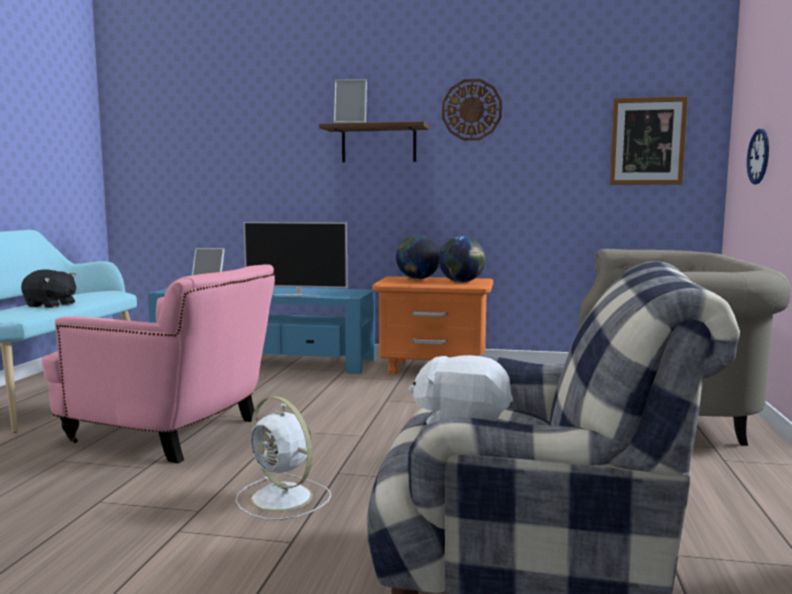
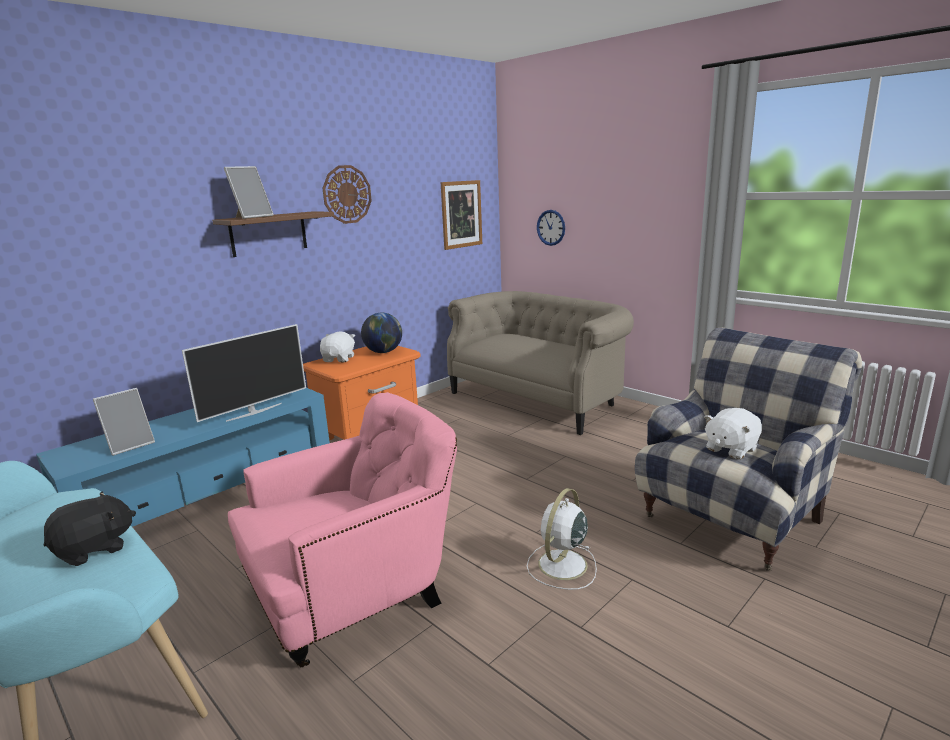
camera: 55 degrees left, 10 degrees up
(283, 498) = (561, 566): white fan -> white fan turned 135 degrees clockwise
(417, 279) = (339, 359): globe -> white plush toy

